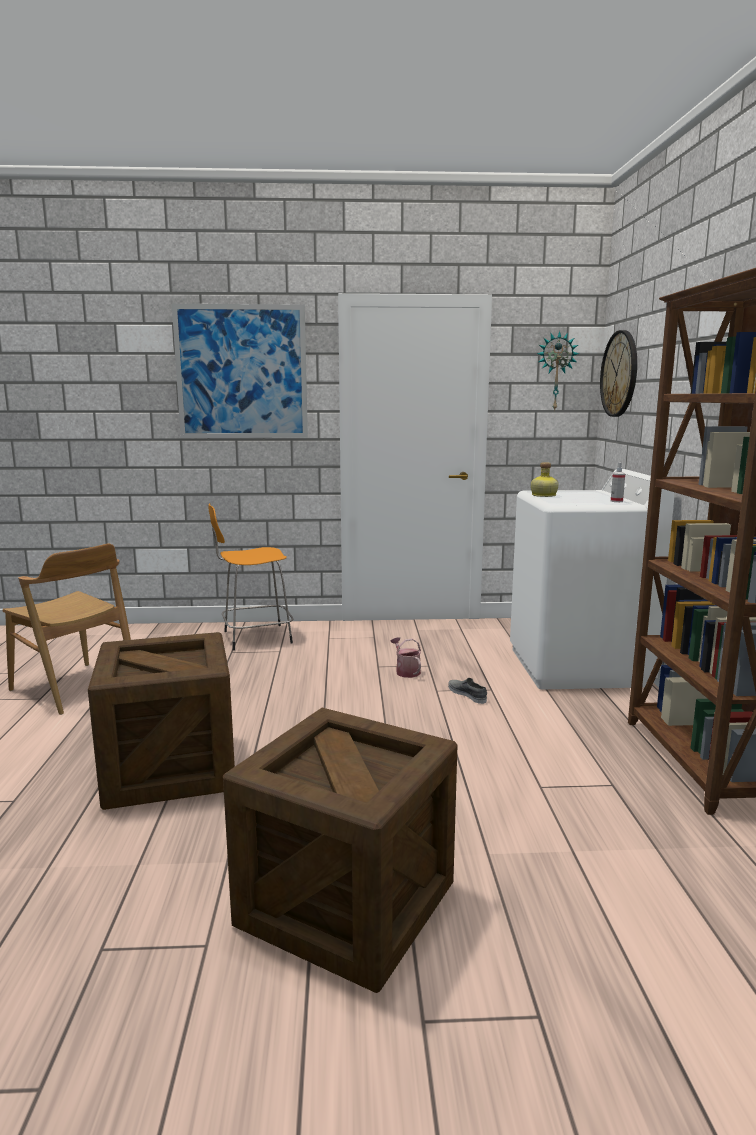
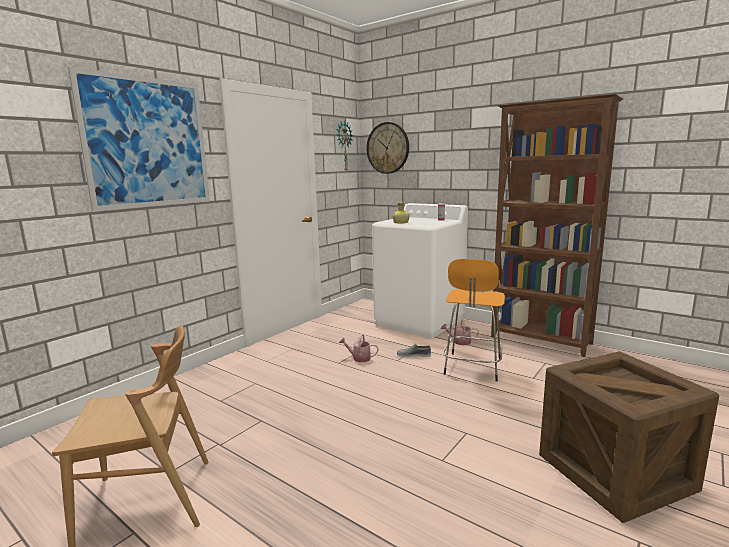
camera: 50 degrees left, 0 degrees up
(170, 769) = (389, 489): crate -> none
(254, 637) = (211, 383): orange stool -> orange stool (472, 368)
(562, 708) = (459, 342): none -> watering can

